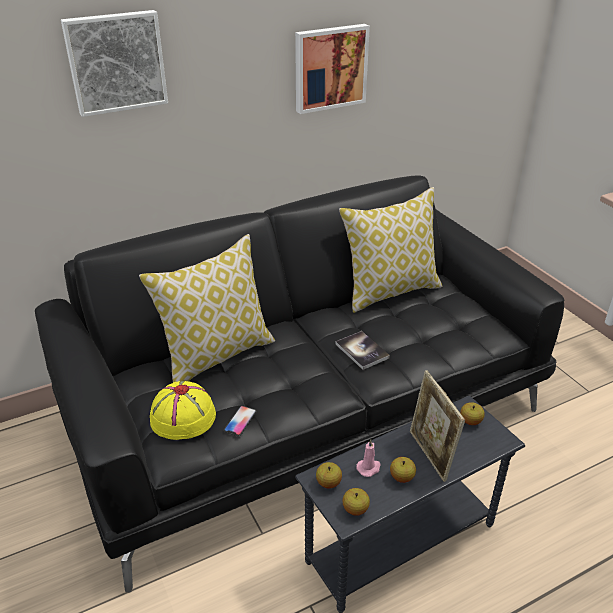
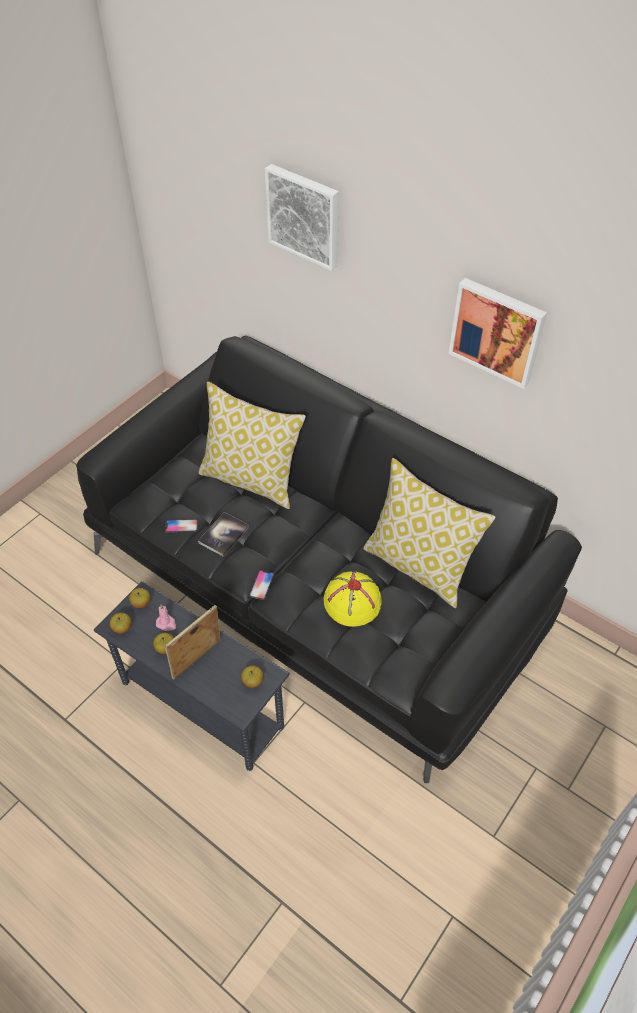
camera: 65 degrees right, 15 degrees up
(182, 417) = (168, 491): yellow hat -> yellow hat (351, 601)
(356, 385) = (261, 585): none -> phone
(362, 351) = (307, 574): book -> book (223, 535)

